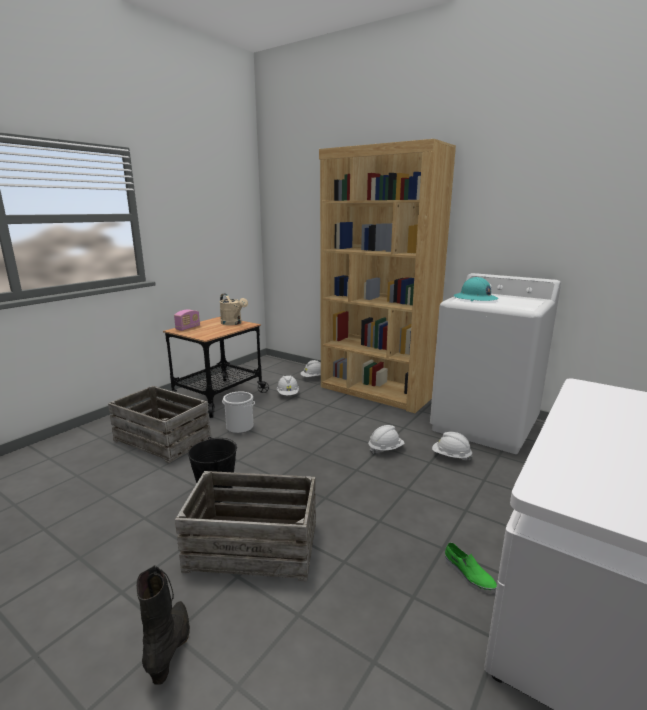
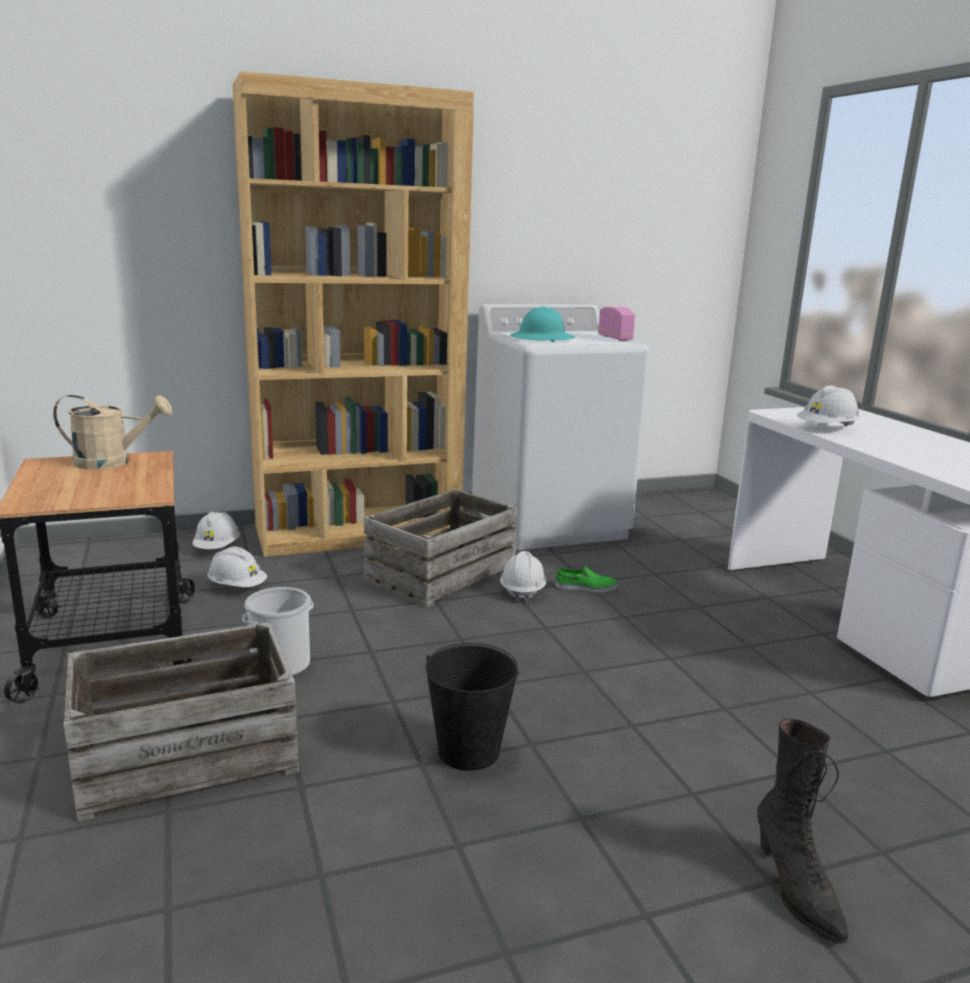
camera: 55 degrees left, 0 degrees up
(171, 647) = (795, 889): black boot -> black boot turned 135 degrees counterclockwise
(188, 328) = (42, 494): radio -> radio (615, 338)
(252, 547) = (641, 762): crate -> crate (442, 574)
(451, 456) = (590, 567): white hard hat -> white hard hat (827, 429)
(468, 574) = (798, 651): green shoe -> green shoe (586, 587)

